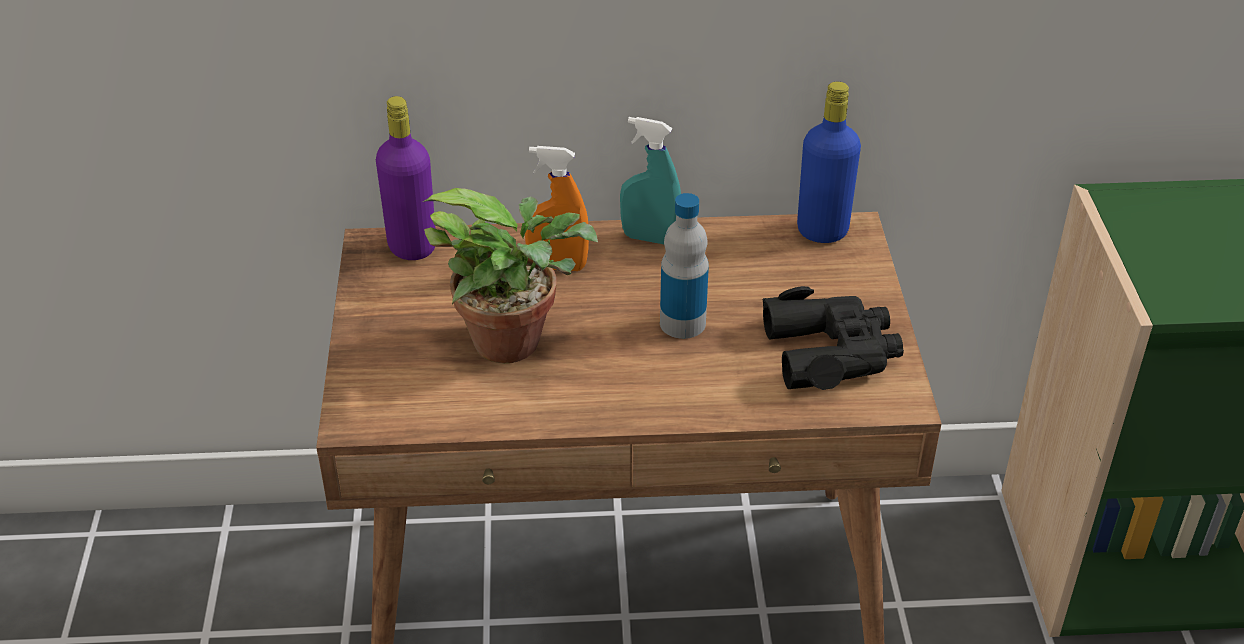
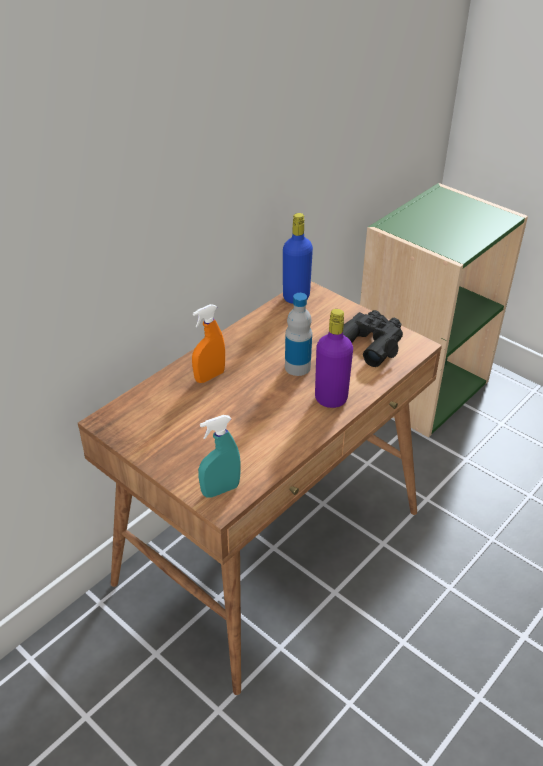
camera: 45 degrees left, 0 degrees up
(412, 247) = (127, 410): purple bottle -> purple bottle (331, 399)
(516, 342) = (241, 420): potted plant -> none
(649, 238) = (231, 340): turquoise spray bottle -> turquoise spray bottle (220, 490)

